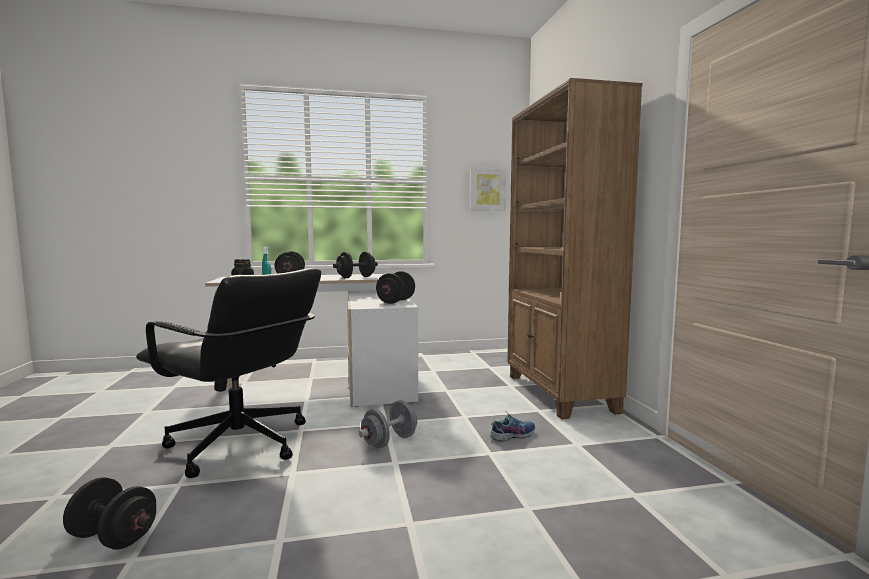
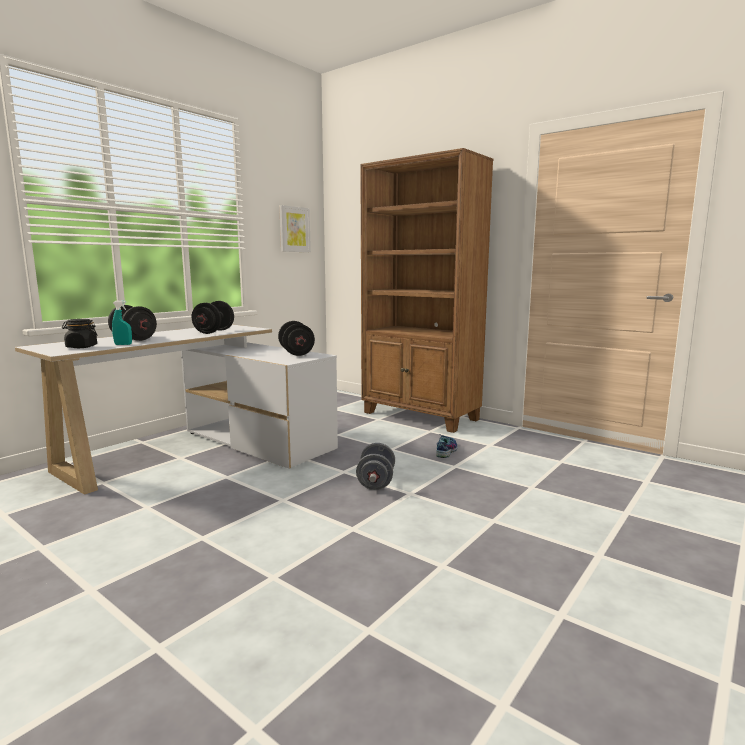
camera: 40 degrees left, 5 degrees up
(113, 537) = (315, 631): black dumbbell -> none
(239, 445) = (252, 531): black office chair -> none

